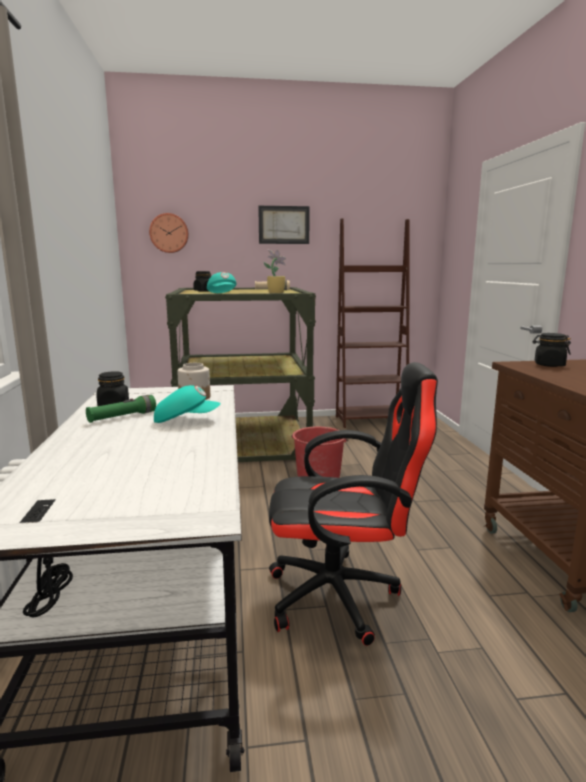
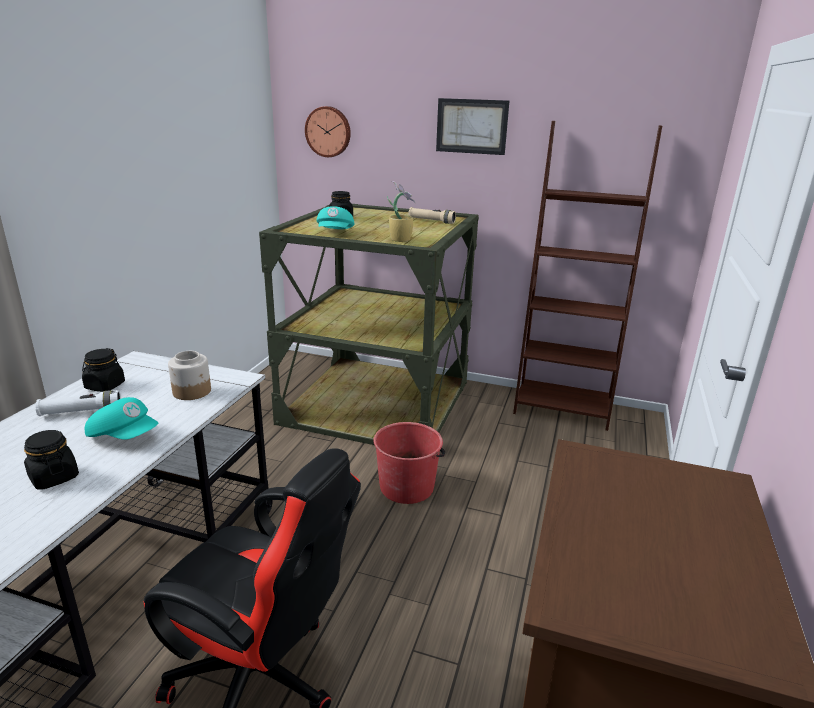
camera: 25 degrees right, 10 degrees up
(122, 417) = (81, 412): green flashlight -> white flashlight
(549, 365) = (630, 474): black jar -> black jar (54, 477)

